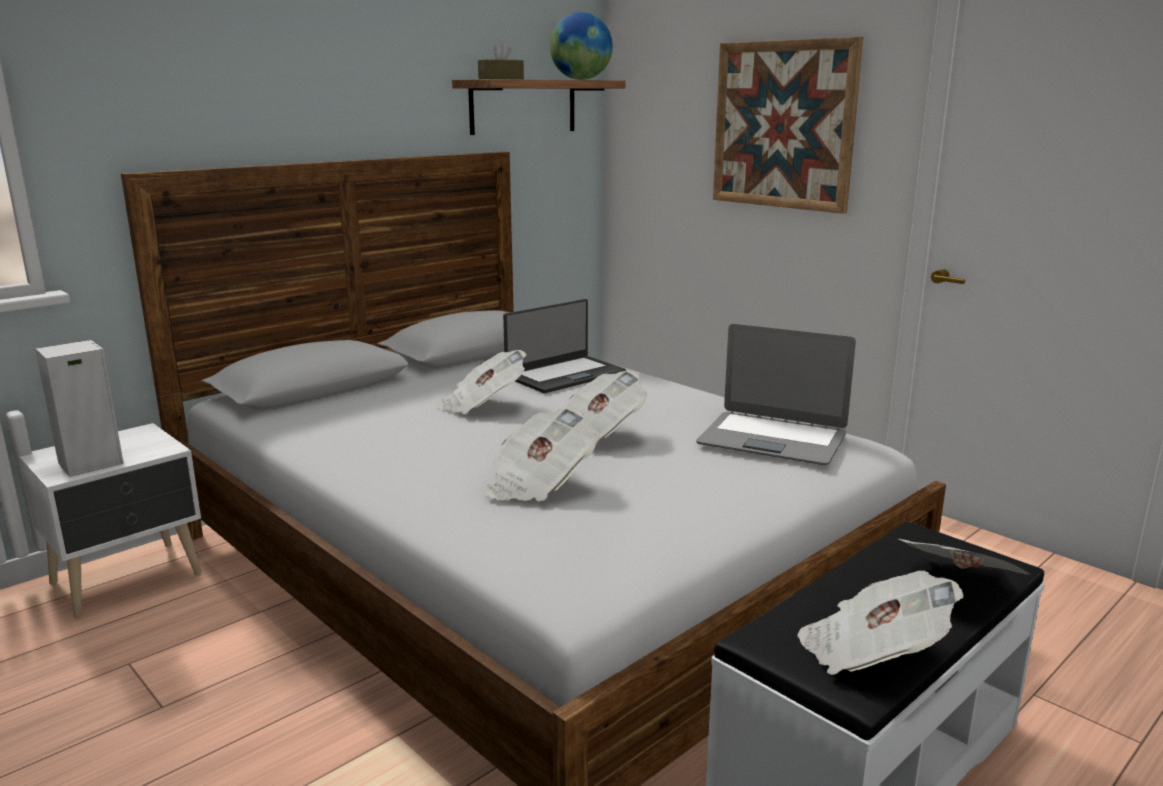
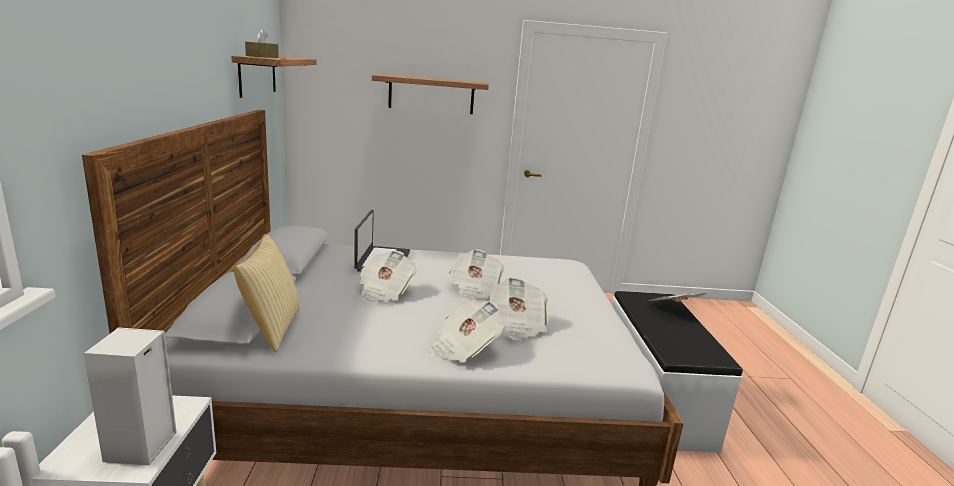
camera: 50 degrees left, 0 degrees up
(305, 405) = (271, 328): none -> pillow
(580, 79) = (290, 57): globe -> none
(772, 440) = (542, 269): laptop -> none
(783, 125) = (431, 94): picture -> shelf
(871, 654) = (702, 345): newspaper -> newspaper (464, 348)

